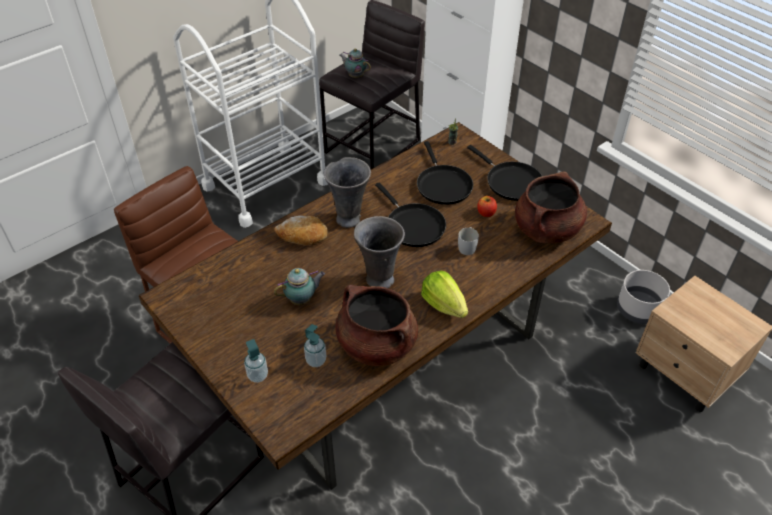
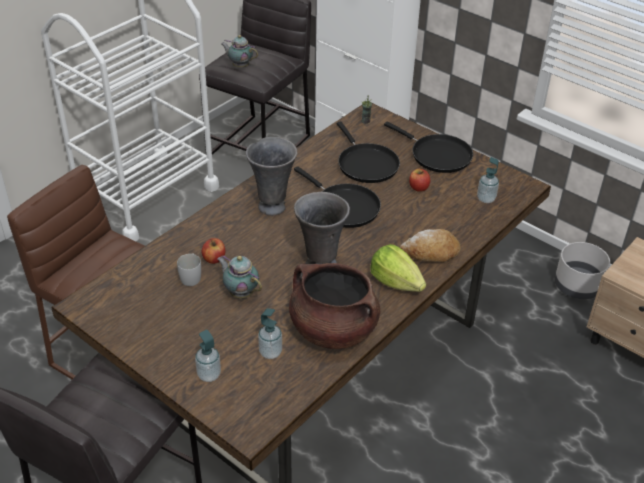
camera: 10 degrees left, 5 degrees down
(286, 264) = (214, 259): none -> apple
(302, 236) = (224, 228): bread -> bread (430, 253)
(302, 299) = (240, 292): teapot -> teapot turned 105 degrees counterclockwise
(467, 246) = (407, 222): white mug -> white mug (191, 276)
(546, 230) = (486, 199): brown cooking pot -> soap dispenser

